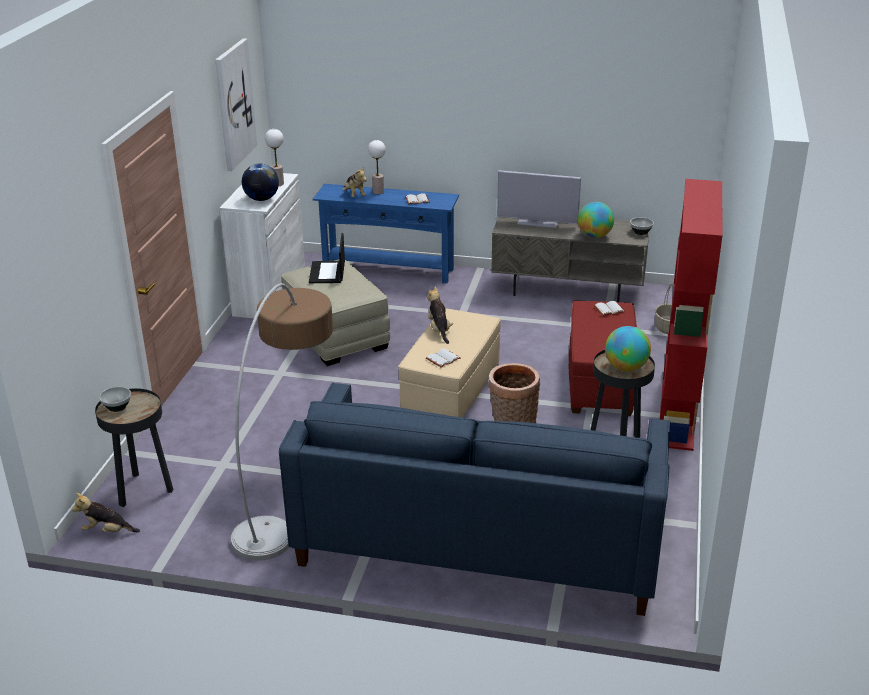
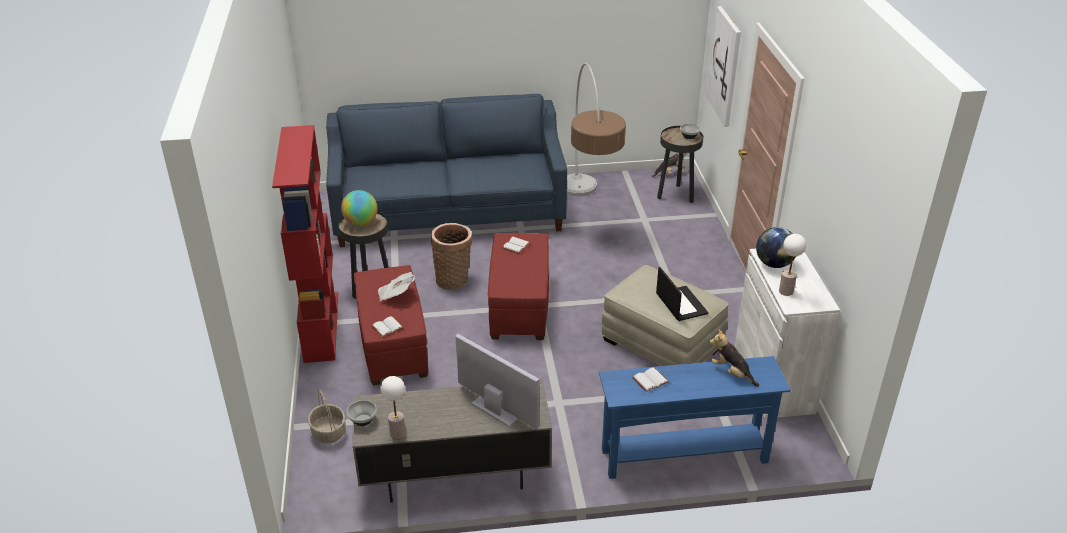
camera: 160 degrees right, 5 degrees up
(234, 104) = (846, 209): picture -> picture (725, 66)
(378, 192) = (709, 386): table lamp -> table lamp (397, 433)
(439, 330) = (535, 272): plush toy -> none
(451, 393) = (519, 306): beige ottoman -> red ottoman
(537, 223) = (495, 410): television -> television turned 45 degrees clockwise
(594, 236) = (419, 399): globe -> none
(595, 335) = (396, 295): none -> newspaper

